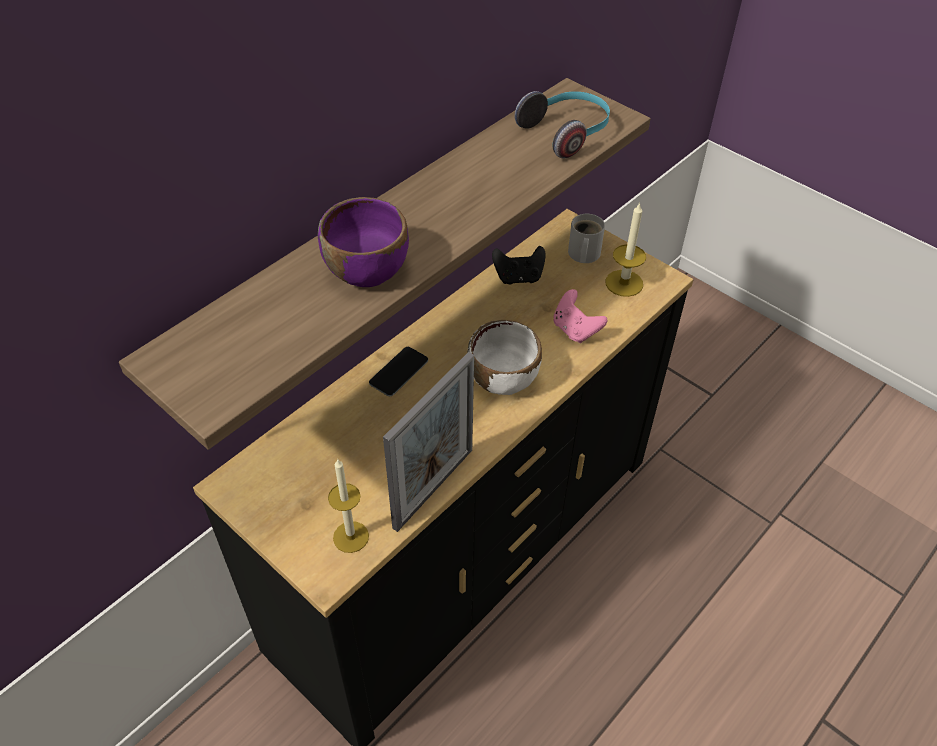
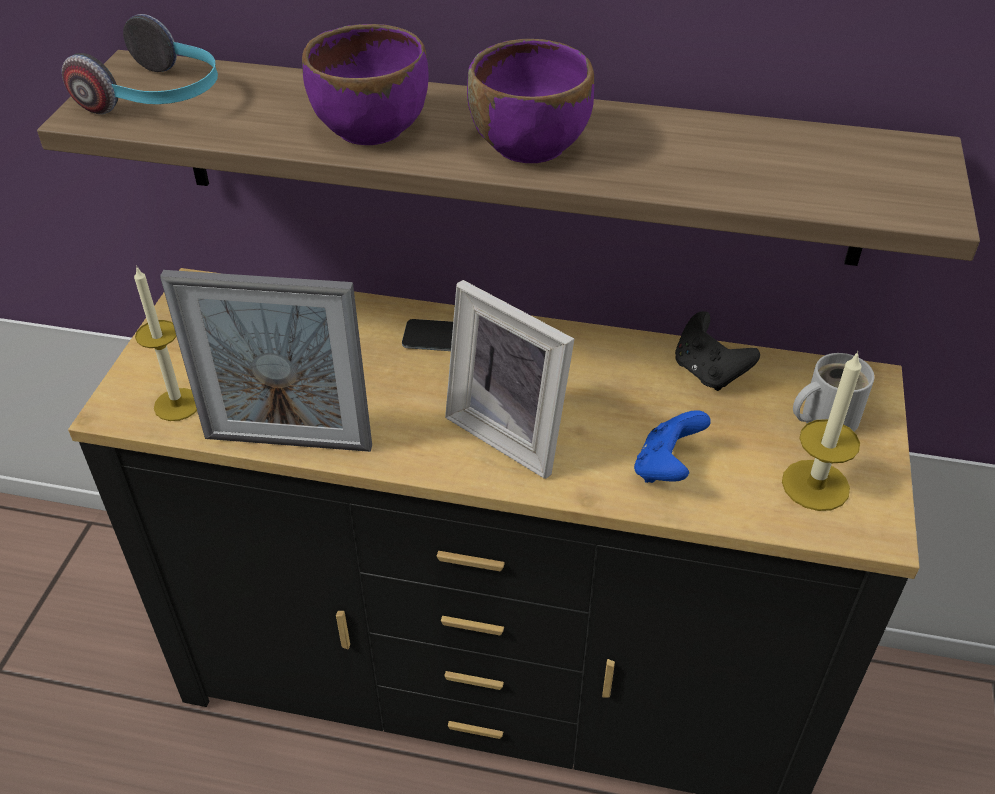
camera: 60 degrees right, 5 degrees down
(447, 215) = (530, 145): none -> purple bowl
(503, 379) = (512, 432): white bowl -> picture frame
(566, 133) = (825, 177): headphones -> headphones (158, 98)
(575, 330) = (666, 468): pink game controller -> blue game controller

